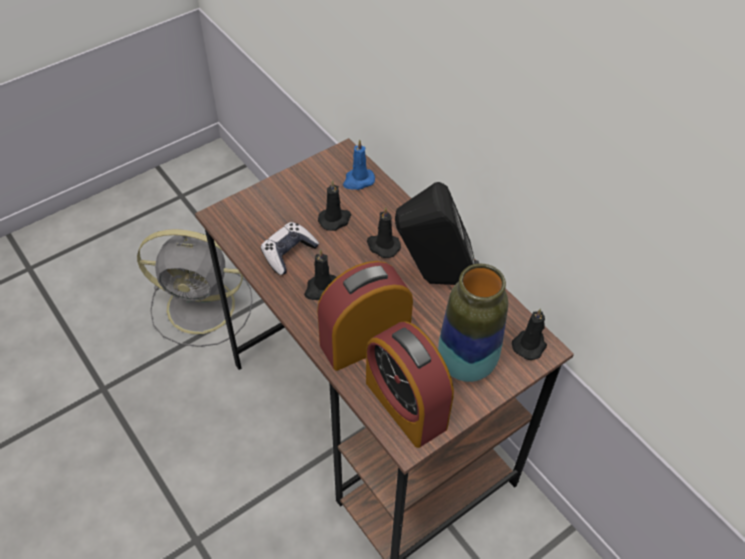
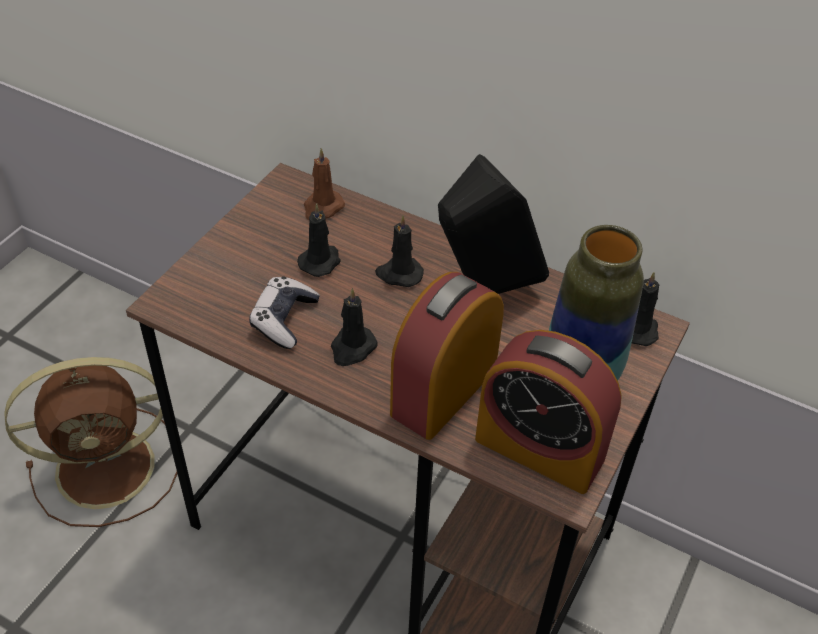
camera: 25 degrees left, 5 degrees down
(204, 306) = (110, 466): grey fan -> brown fan
(358, 181) = (322, 208): blue candle -> brown candle

